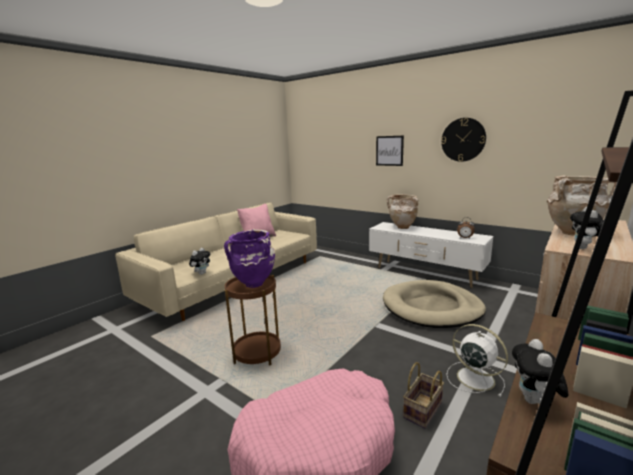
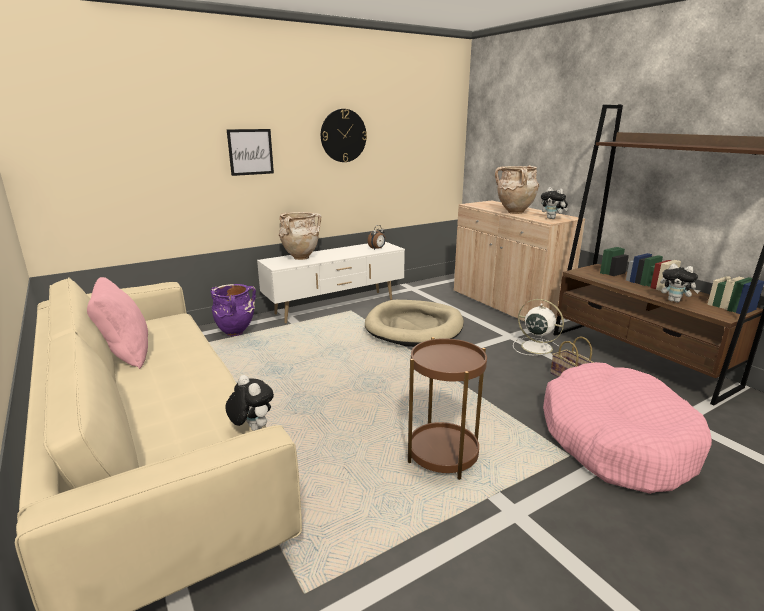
camera: 70 degrees left, 5 degrees up
(254, 285) = (447, 356): purple vase -> purple vase (236, 333)
(473, 378) = (535, 347): white fan -> white fan turned 60 degrees clockwise

